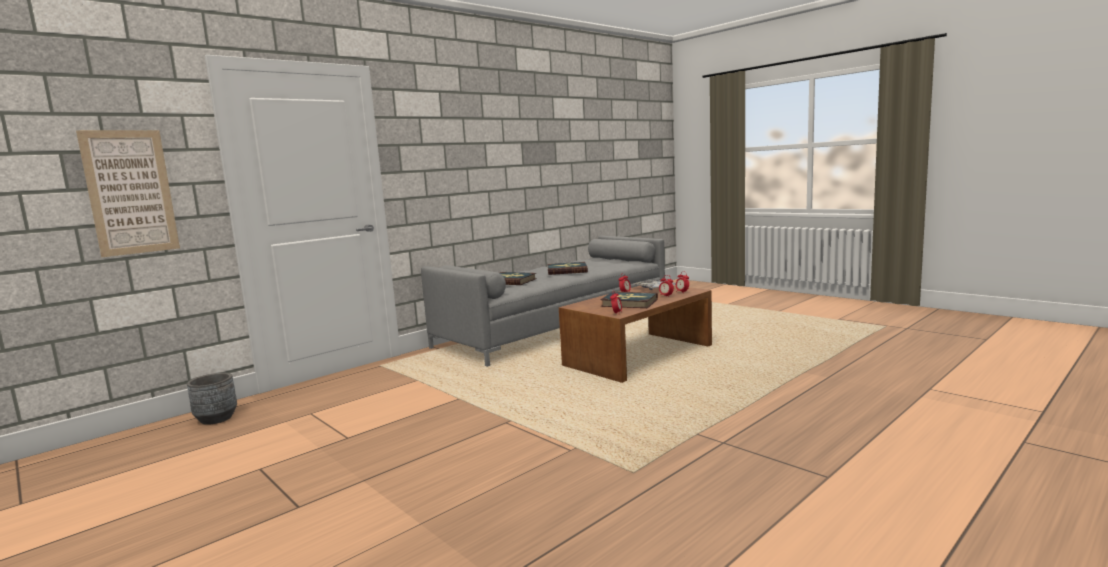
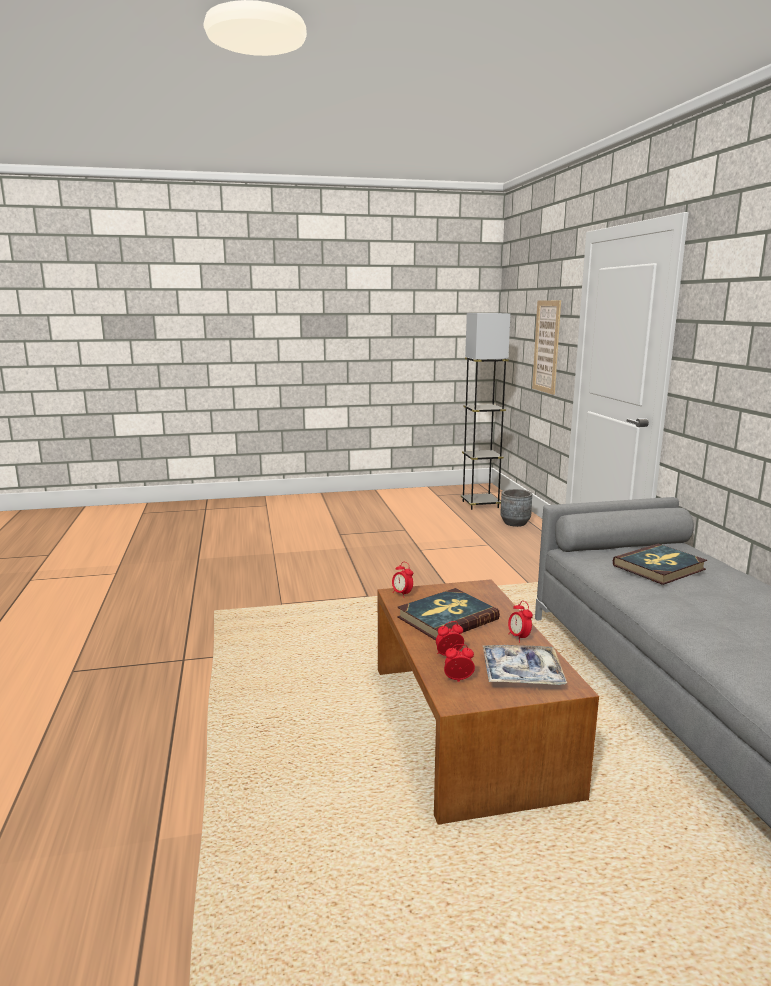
camera: 120 degrees right, 5 degrees up
(109, 456) = (480, 504): none -> grey floor lamp
(567, 271) = (720, 618): book -> none

